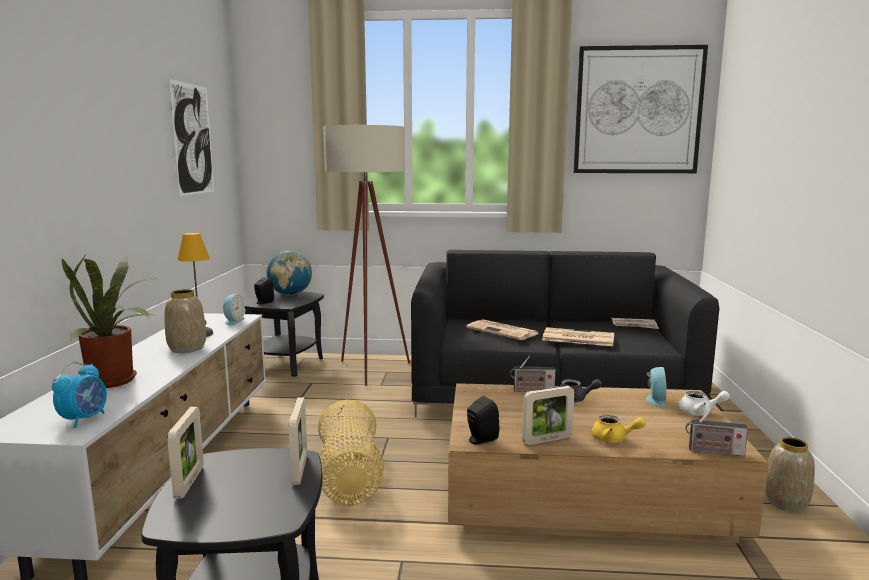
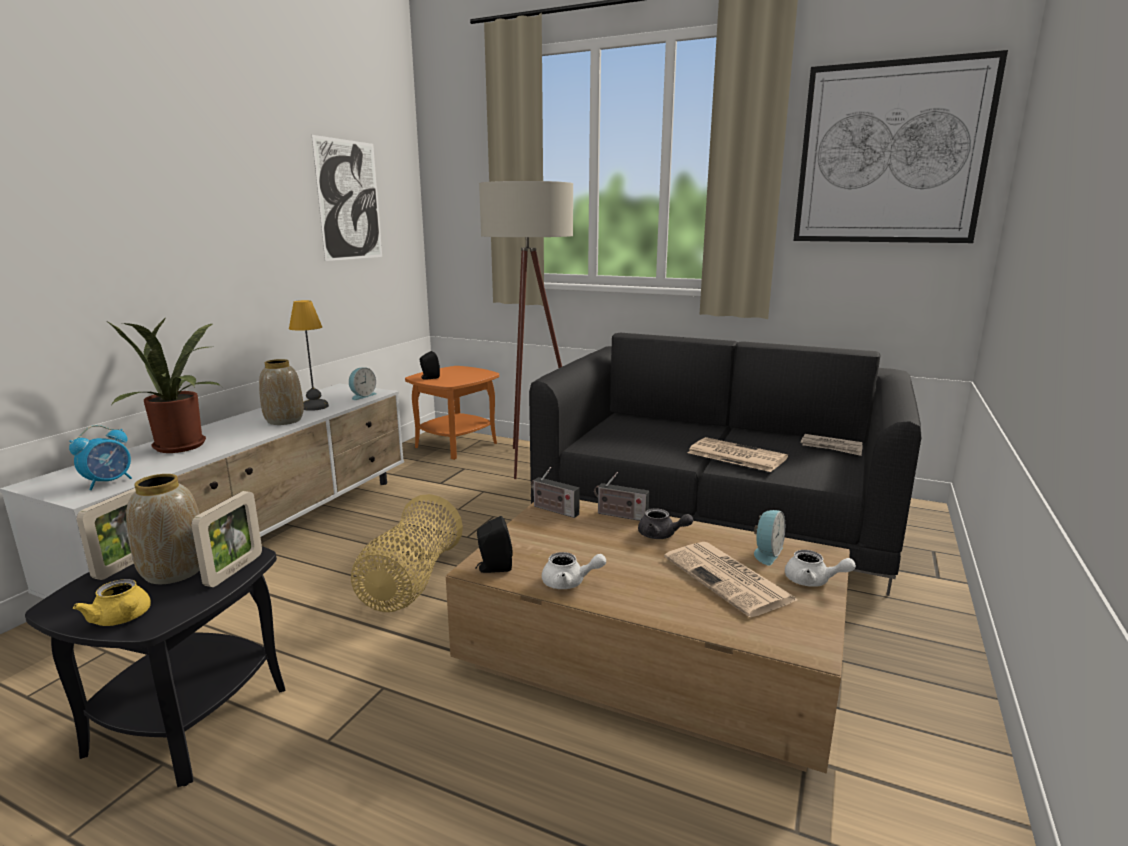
camera: 20 degrees right, 5 degrees up
(285, 364) = (456, 445): black side table -> orange side table
(290, 294) = (465, 371): globe -> none
(503, 331) = (653, 436): newspaper -> newspaper (729, 579)
(547, 440) = (569, 583): picture frame -> white teapot
(614, 439) = (653, 597): yellow teapot -> yellow teapot (122, 619)
(713, 451) = (772, 642): radio -> radio (553, 510)
(785, 502) = (927, 730): vase -> vase (174, 571)

